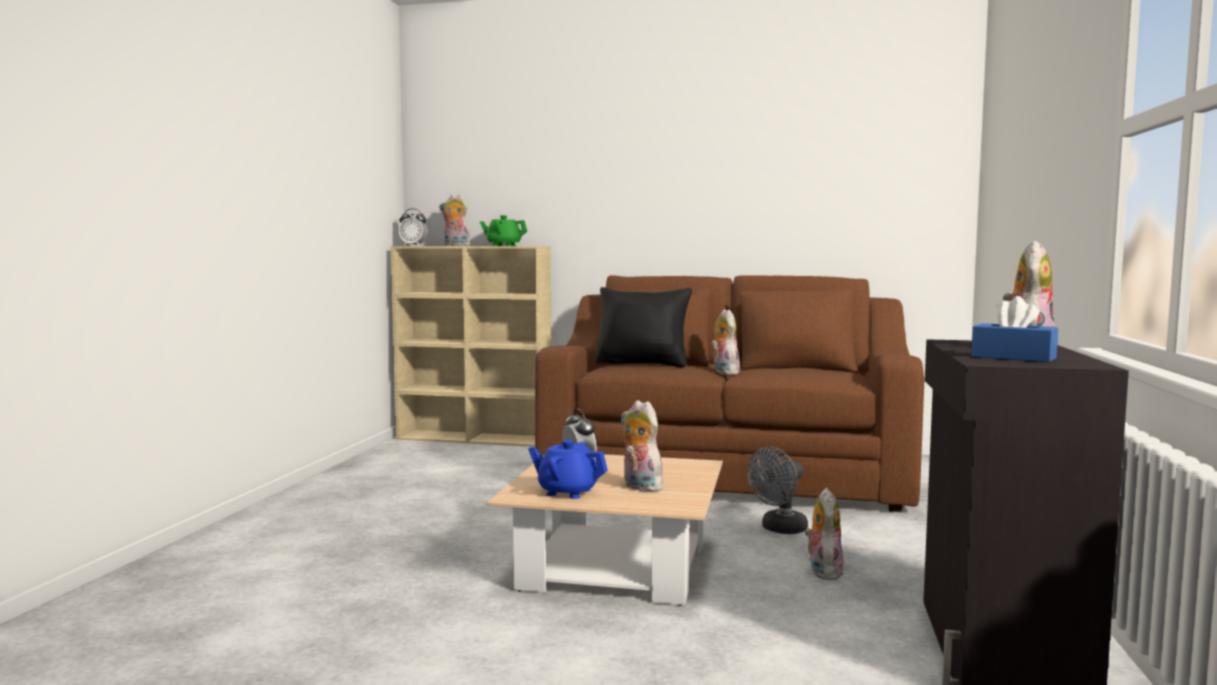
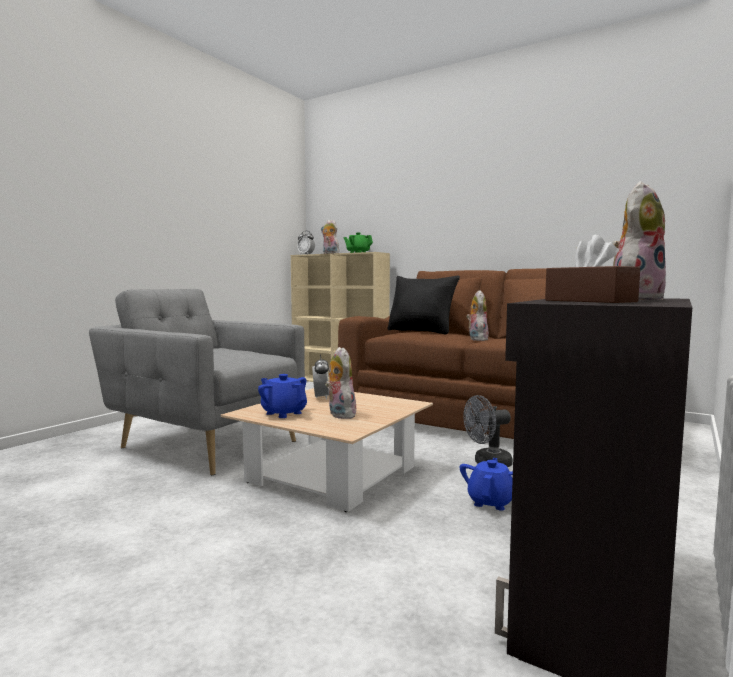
camera: 20 degrees right, 0 degrees up
(387, 547) = (205, 442): none -> grey armchair
(823, 571) = (491, 502): plush toy -> blue teapot
(1013, 357) = (589, 301): blue tissue box -> brown tissue box

